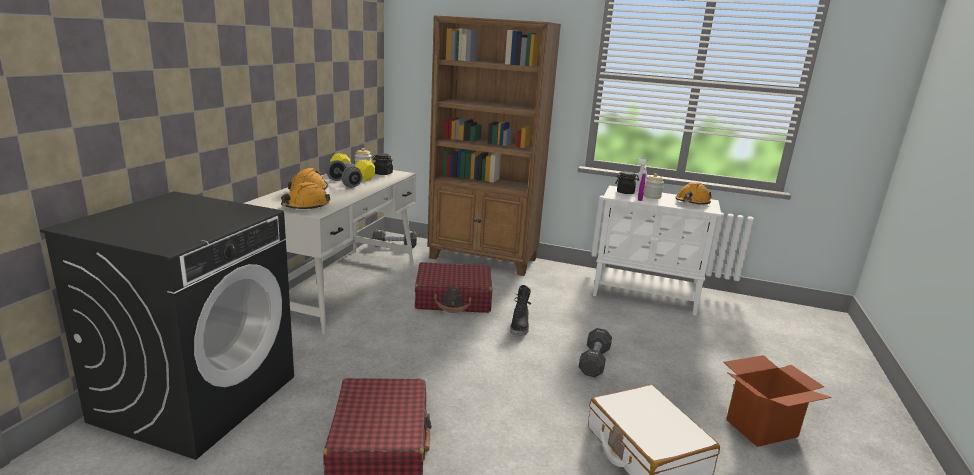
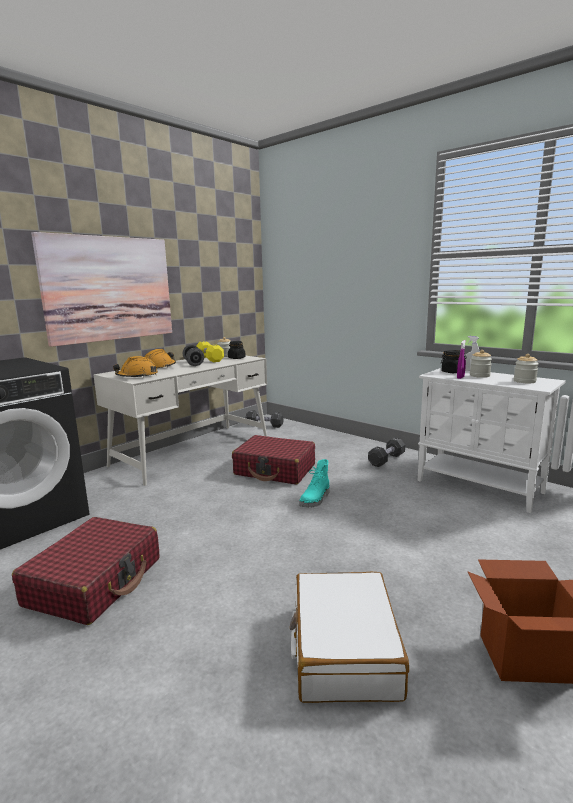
camera: 25 degrees right, 5 degrees down
(252, 95) = (109, 289): none -> picture
(483, 259) = (333, 440): brown bookcase -> none
(520, 326) = (315, 500): black boot -> turquoise boot
(594, 361) = (364, 543): black dumbbell -> black dumbbell (386, 460)
(692, 202) = (524, 381): orange hard hat -> jar

